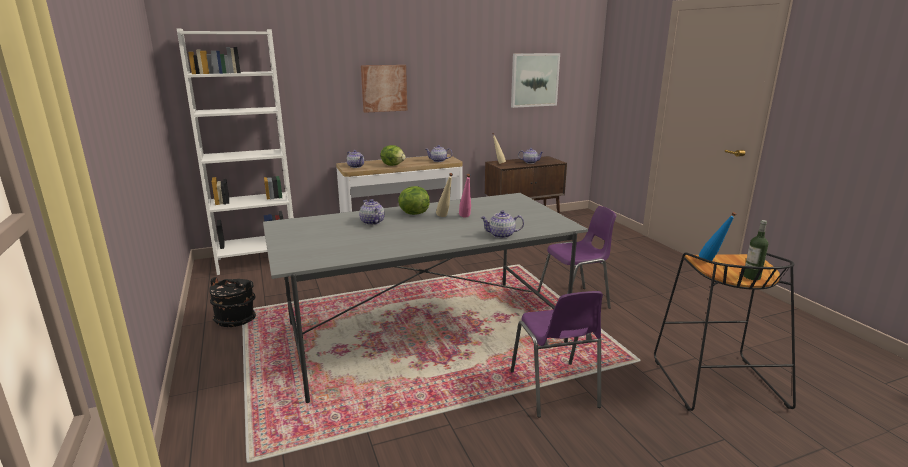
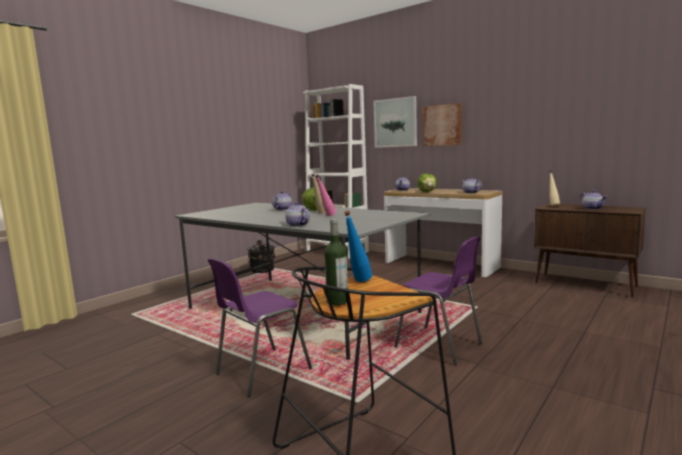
camera: 60 degrees right, 10 degrees down
(534, 80) = (622, 108): picture -> picture (395, 122)

